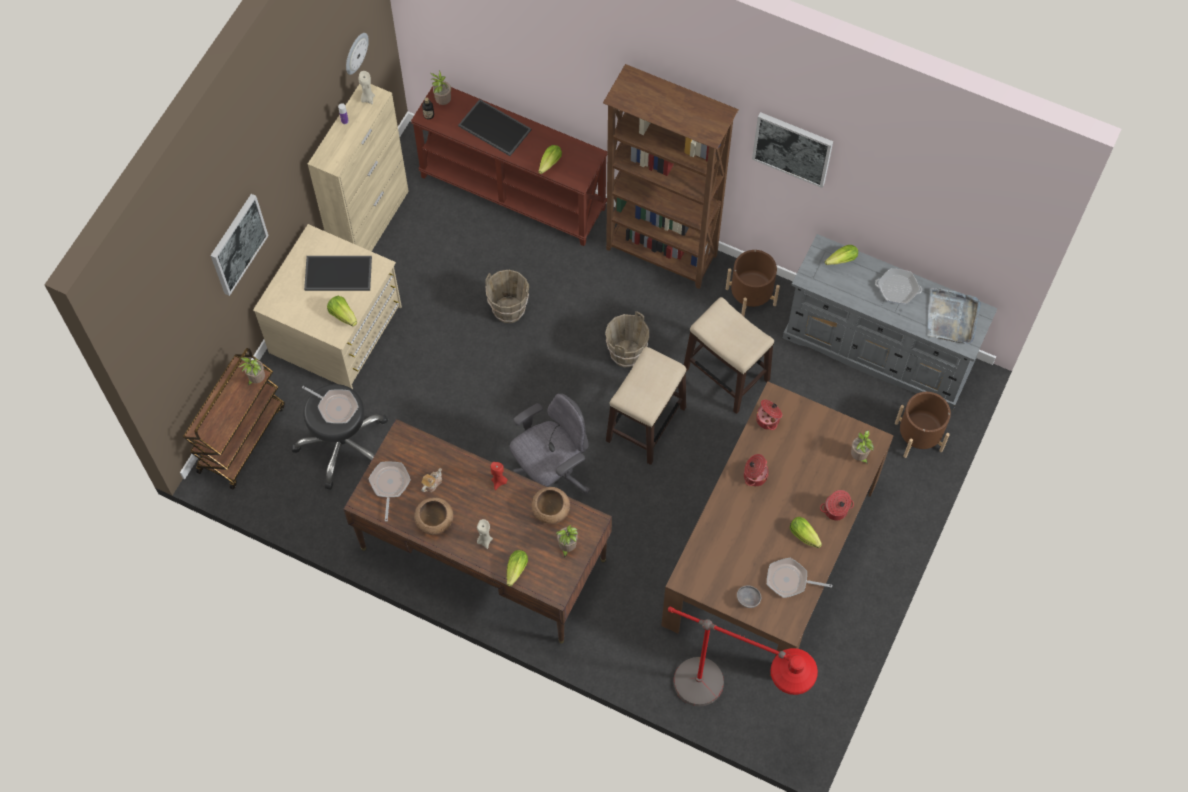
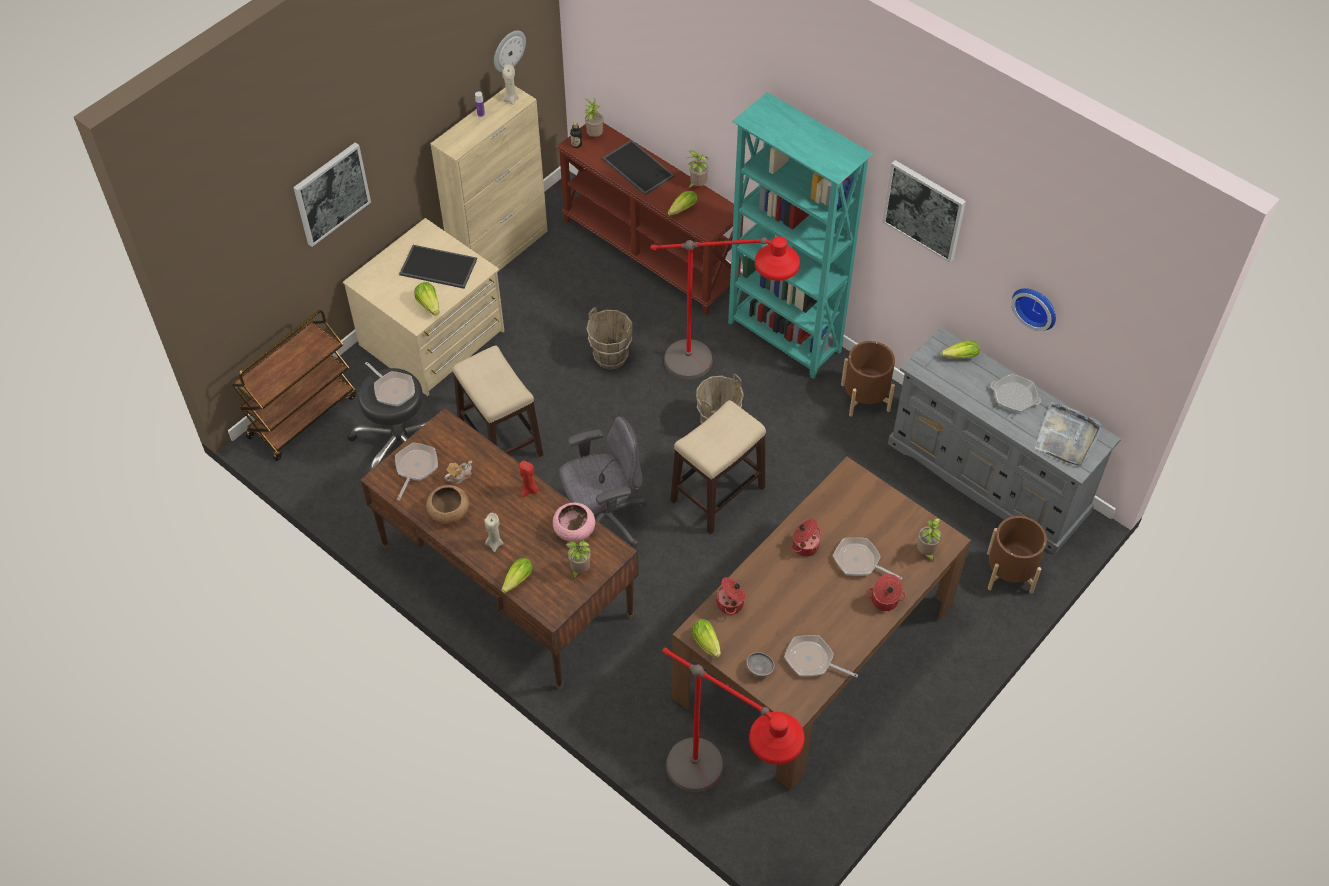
camera: 15 degrees right, 10 degrees down
(256, 379) = (324, 348): potted plant -> potted plant (697, 185)
(550, 511) = (574, 530): brown bowl -> pink bowl
(613, 302) = (719, 372): none -> red floor lamp
(662, 253) = (784, 338): brown bookcase -> turquoise bookcase
(726, 375) = (817, 466): stool -> stool (501, 441)
(768, 419) = (836, 493): cooking pot -> cooking pot (731, 603)
(805, 479) = (859, 561): none -> frying pan
(805, 537) = (843, 620): lettuce -> lettuce (707, 644)
(908, 215) = (1036, 306): none -> wall clock

